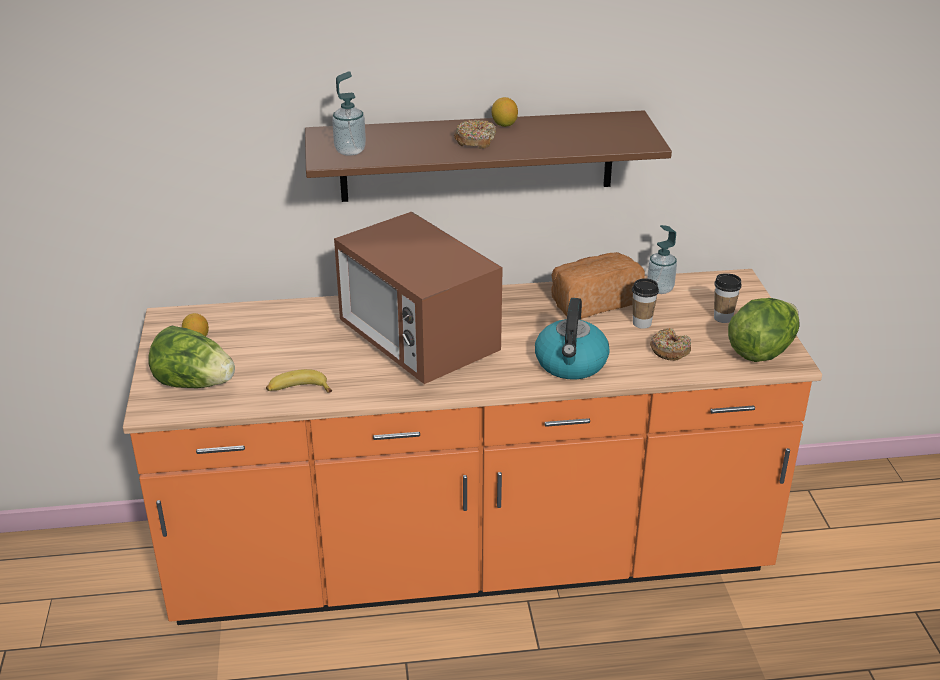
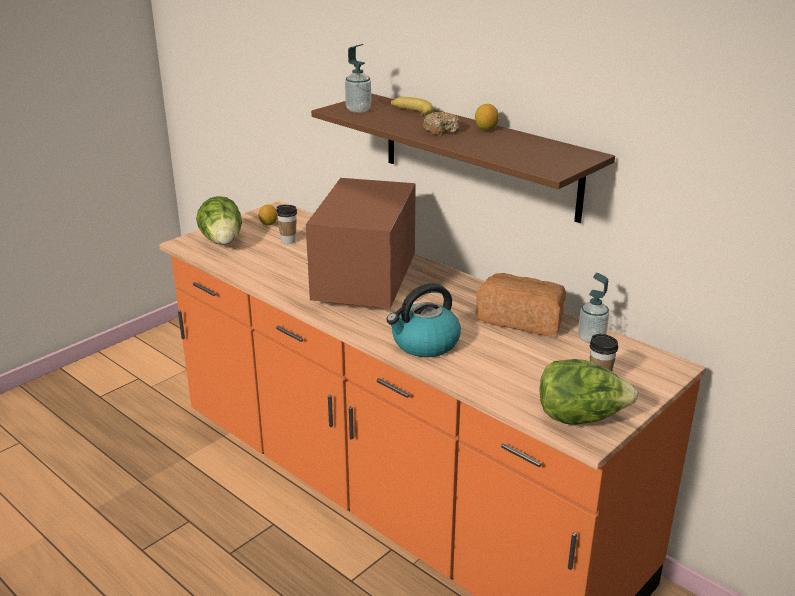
camera: 50 degrees right, 5 degrees down
(298, 390) = (257, 270): banana -> banana (411, 112)
(642, 323) = (527, 350): cup -> cup (288, 241)
(669, 350) = (509, 376): donut -> none

